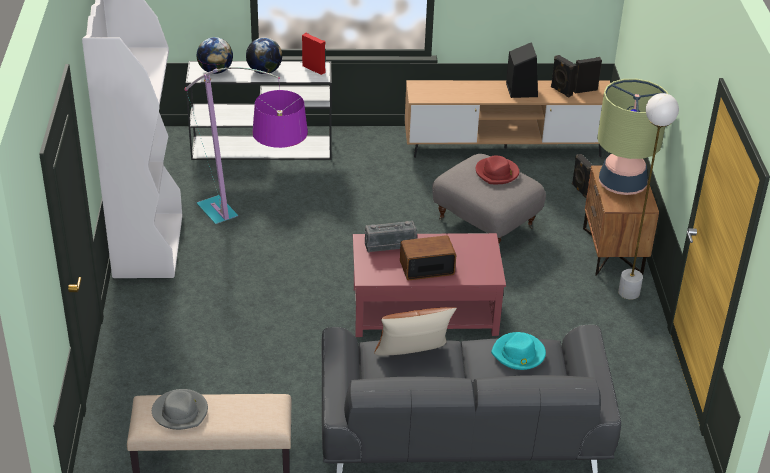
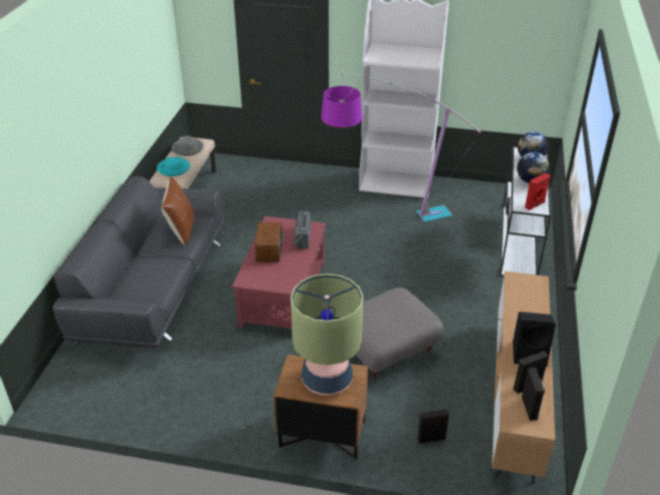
camera: 105 degrees right, 0 degrees up
(497, 173) = (396, 320): red hat -> none
(519, 354) = (153, 276): turquoise hat -> turquoise hat (173, 168)
(628, 293) = (257, 427): white floor lamp -> none

